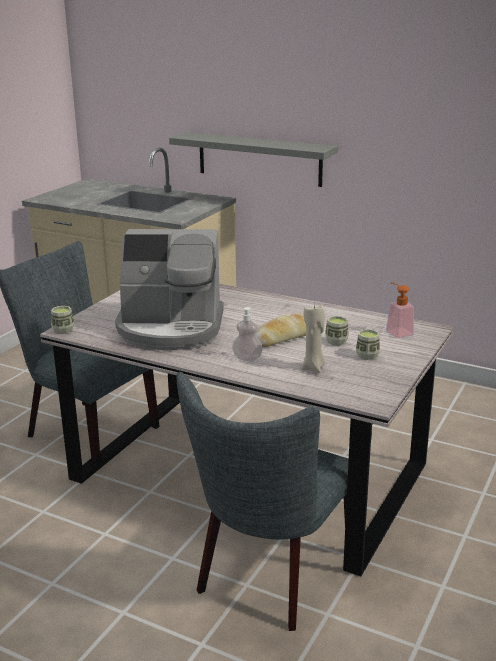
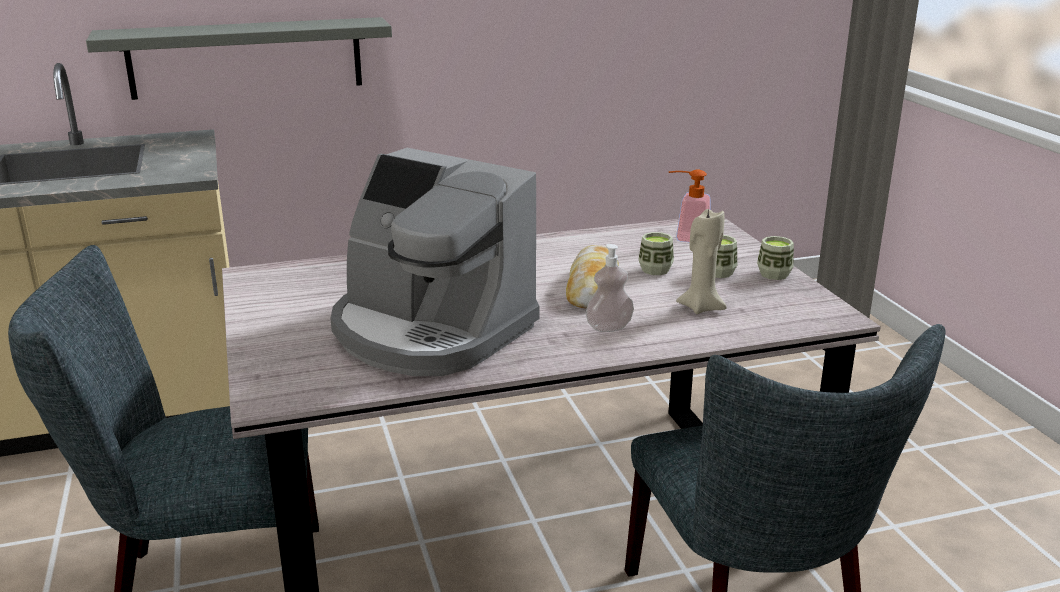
camera: 45 degrees left, 0 degrees up
(63, 330) = (263, 400): cup -> cup (774, 274)
(171, 328) = (429, 331): coffee machine -> coffee machine turned 75 degrees clockwise

